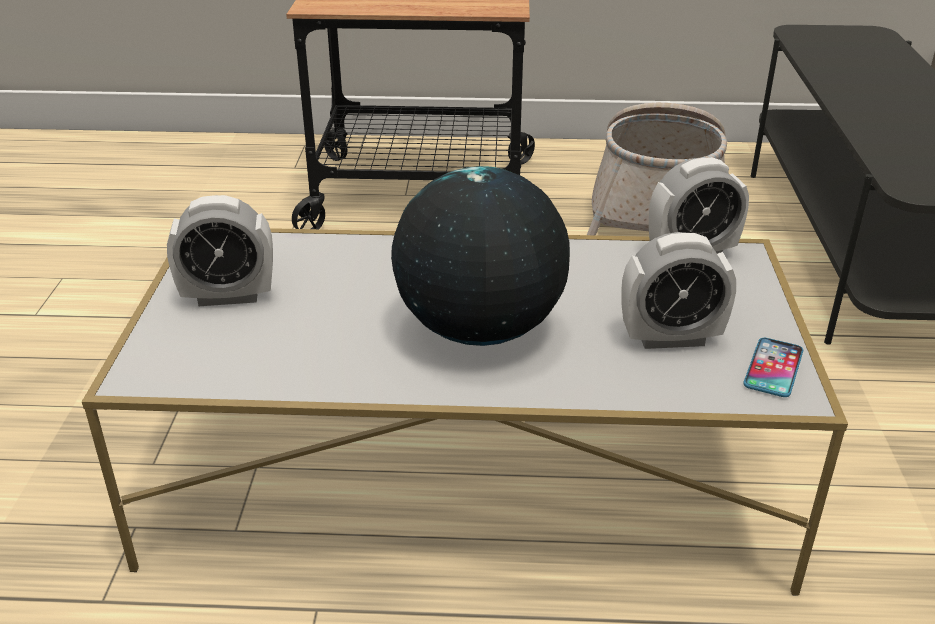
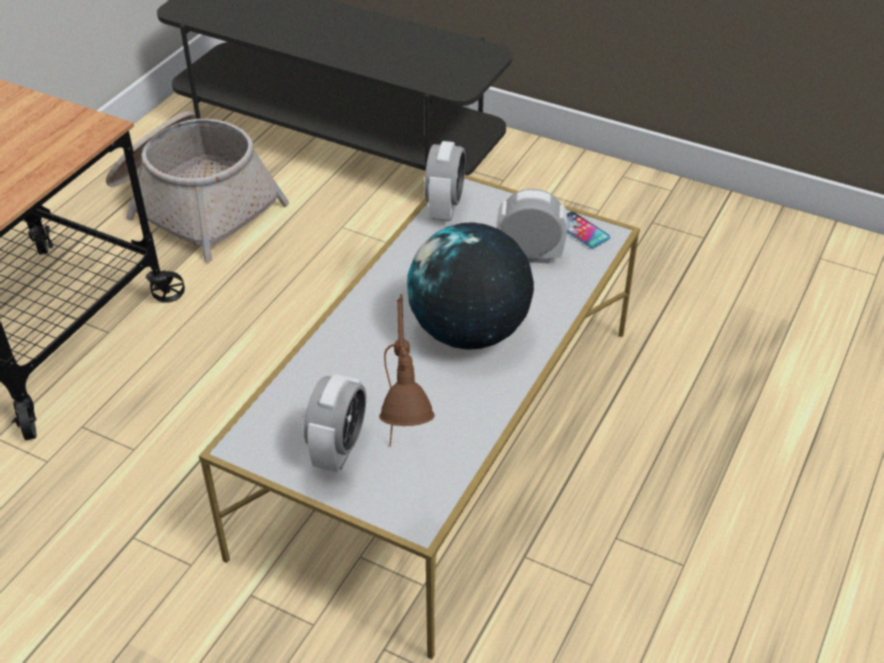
camera: 65 degrees left, 10 degrees up
(193, 355) = (409, 484): none -> brown table lamp
(670, 338) = (529, 256): alarm clock -> alarm clock turned 105 degrees counterclockwise

